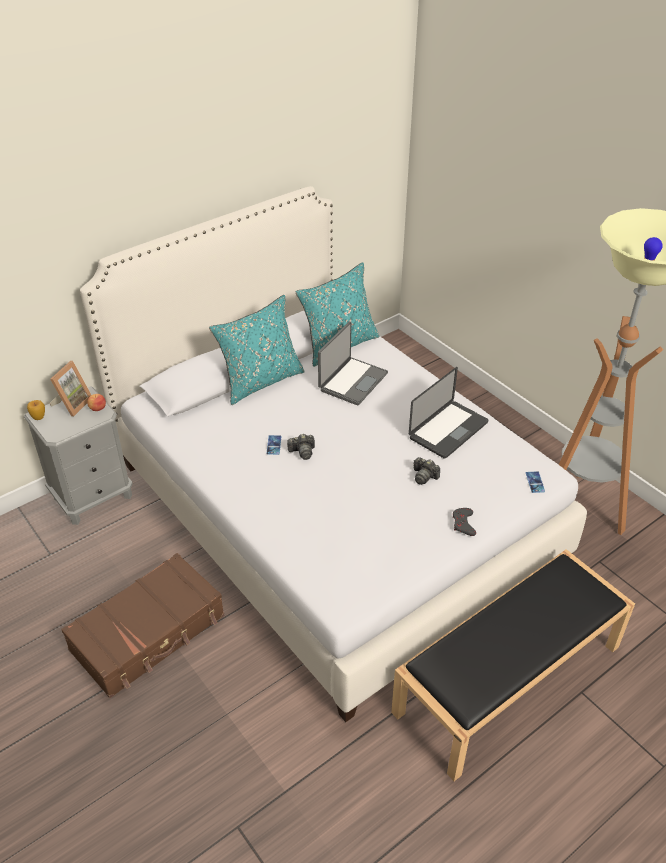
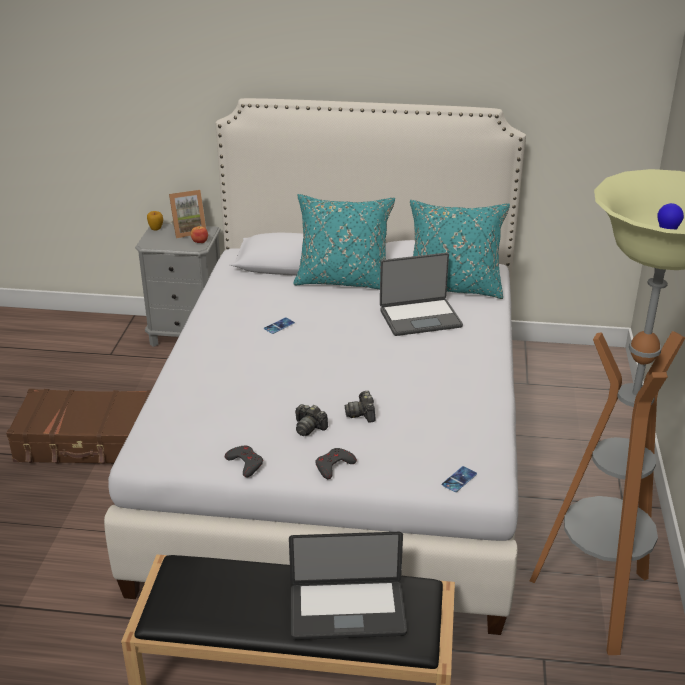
camera: 45 degrees right, 10 degrees down
(302, 452) = (292, 341): camera -> camera (309, 427)
(414, 562) = (245, 463): none -> grey game controller
(448, 430) = (445, 395): laptop -> laptop (347, 611)

